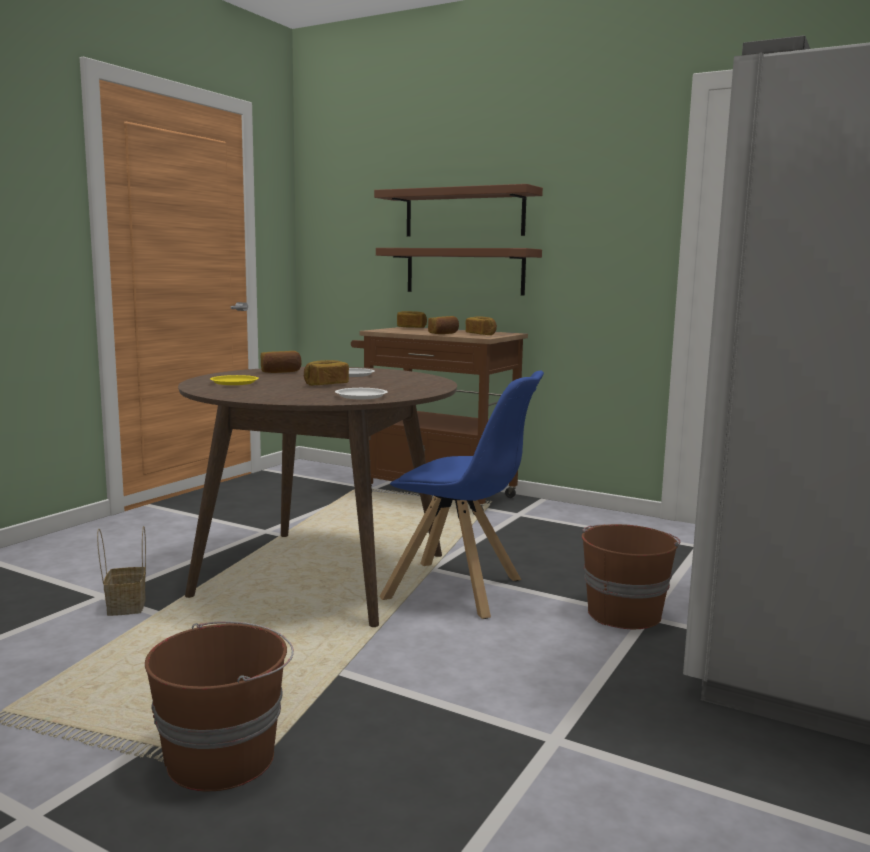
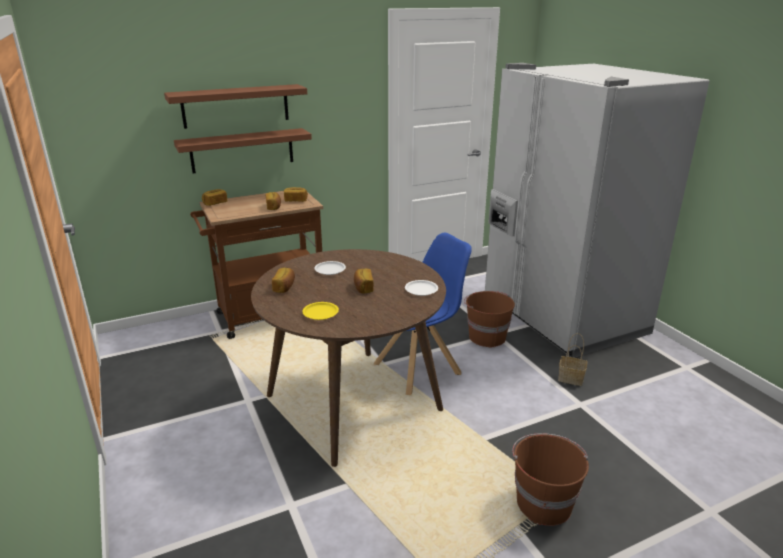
camera: 55 degrees left, 15 degrees up
(125, 605) = (320, 497): basket -> basket (569, 378)

